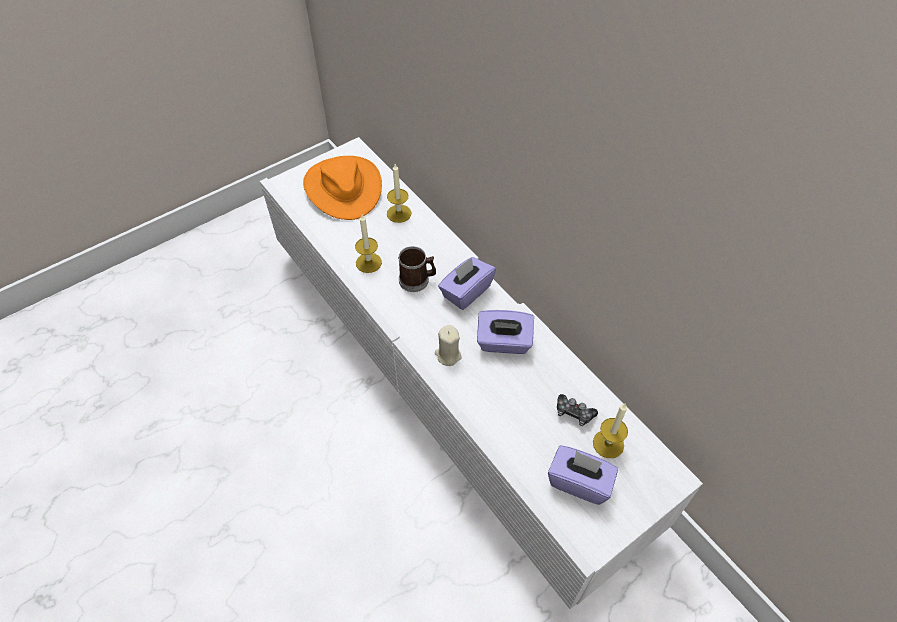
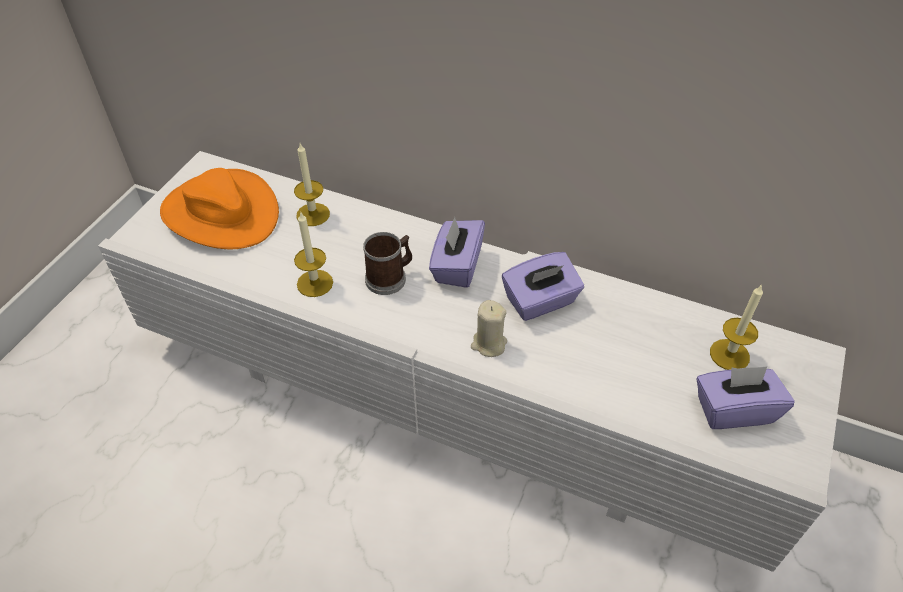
camera: 30 degrees left, 5 degrees down
(574, 413) = (671, 340): game controller -> none

